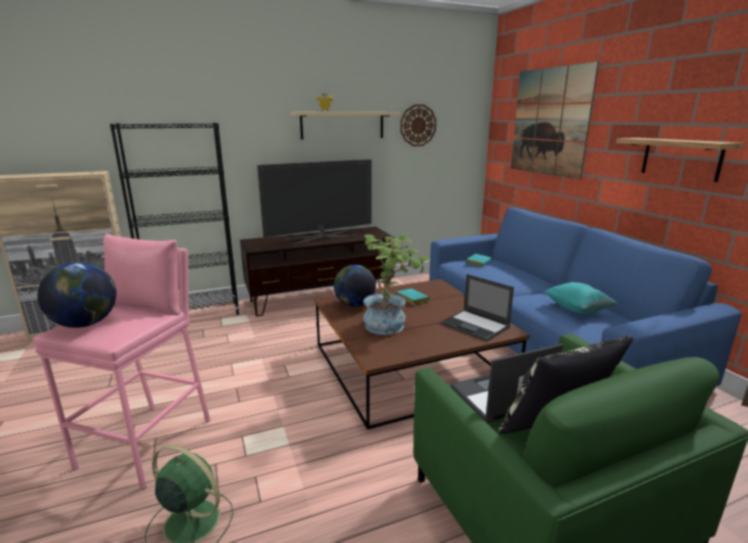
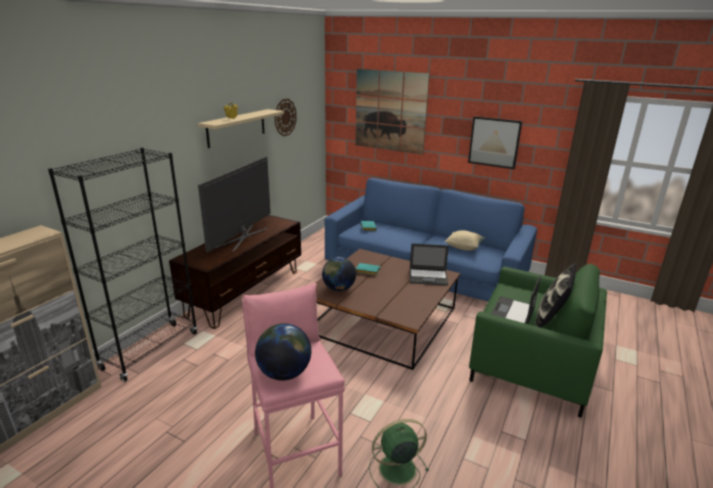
camera: 40 degrees left, 5 degrees up
(390, 325) = (384, 295): potted plant -> none
(577, 309) = (464, 248): turquoise pillow -> beige pillow
(681, 158) = (494, 142): shelf -> picture

